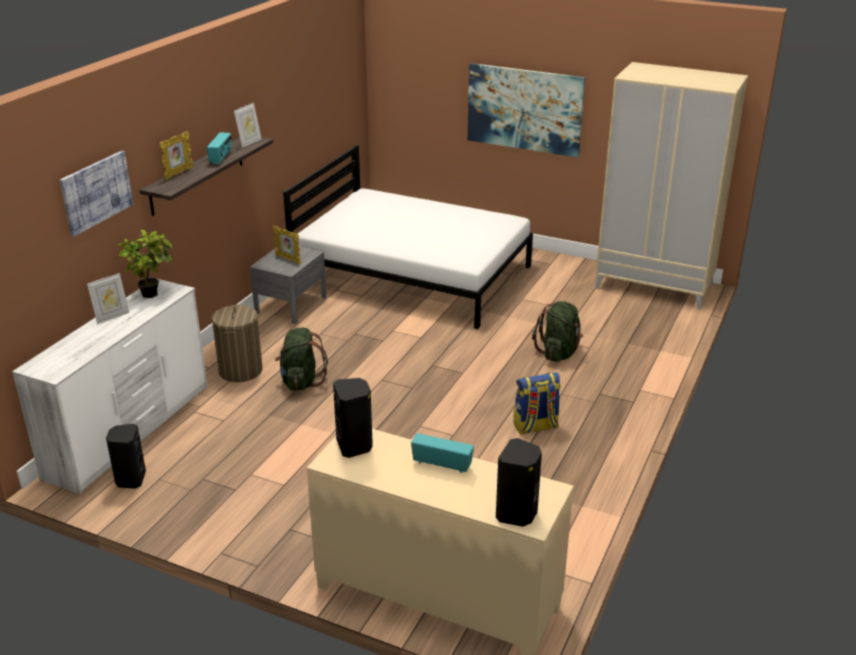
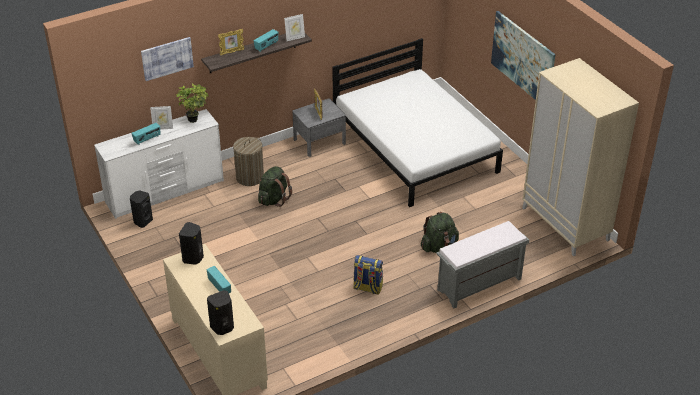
camera: 35 degrees right, 10 degrees up
(101, 336) = (147, 139): none -> radio
(650, 372) = (478, 285): none -> grey bench

